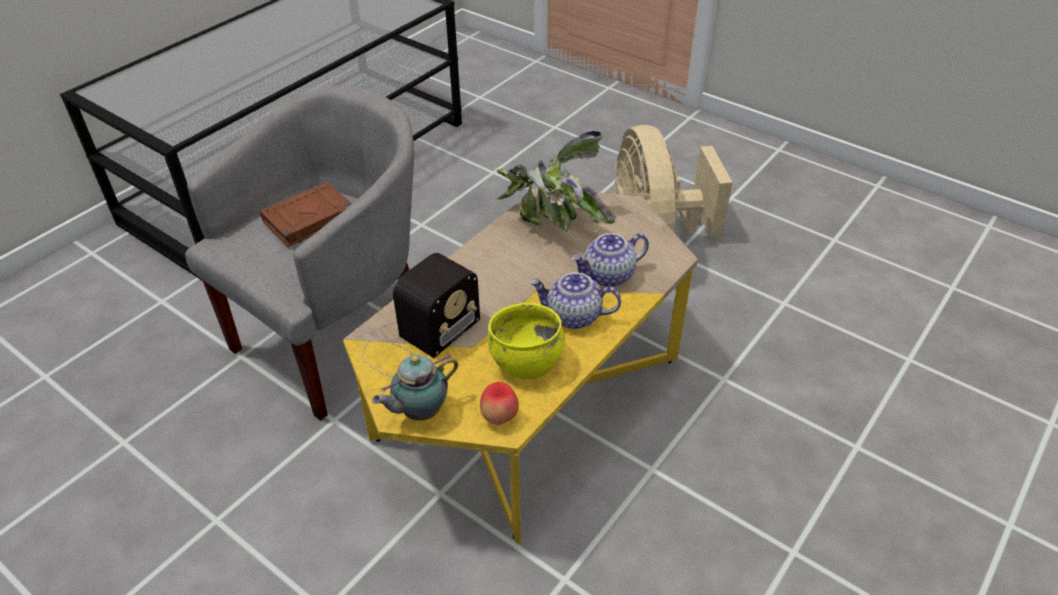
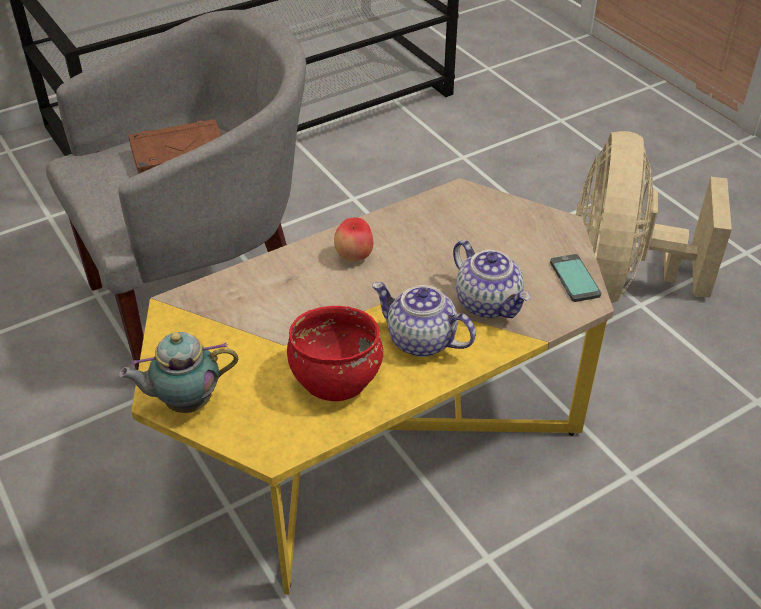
camera: 20 degrees right, 0 degrees up
(417, 340) = (228, 320): radio -> none
(499, 417) = (270, 435): apple -> apple (354, 257)
(526, 361) = (336, 379): yellow bowl -> red bowl
(551, 223) = (452, 224): potted plant -> none
(608, 276) = (489, 303): teapot -> teapot turned 120 degrees counterclockwise
(659, 243) = (574, 279): none -> phone

